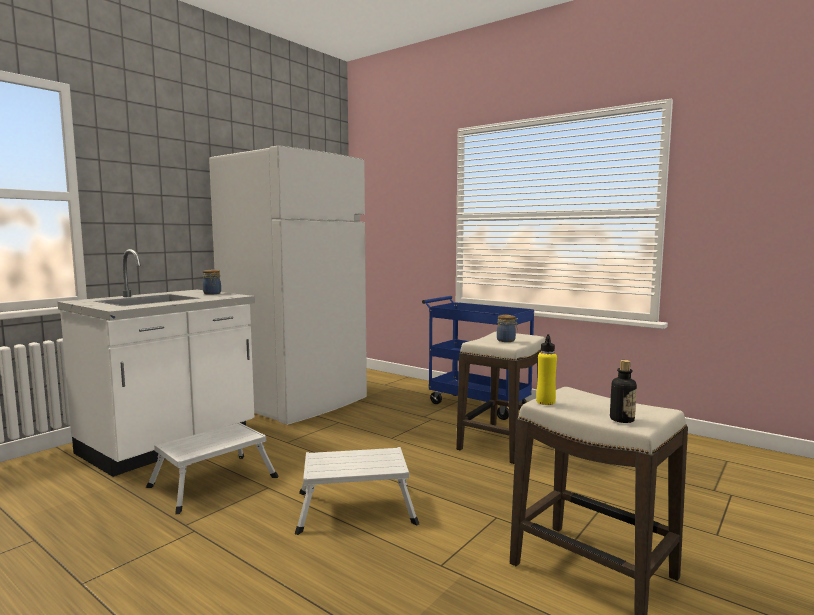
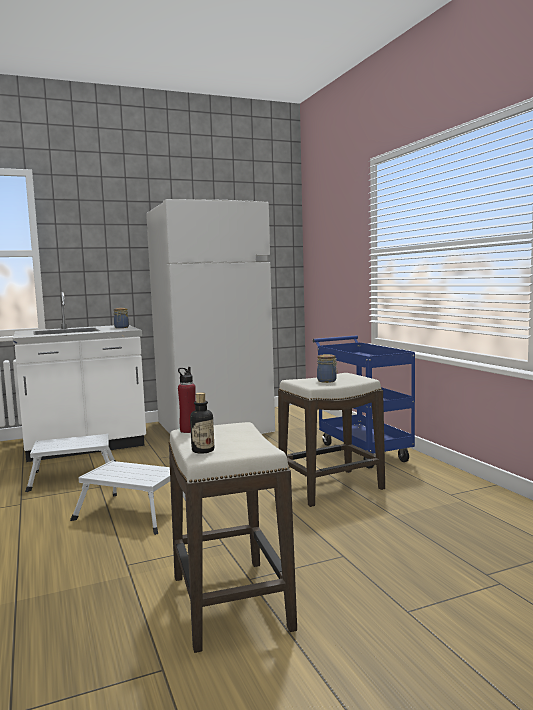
camera: 30 degrees right, 0 degrees up
(545, 402) = (188, 430): yellow bottle -> red bottle

